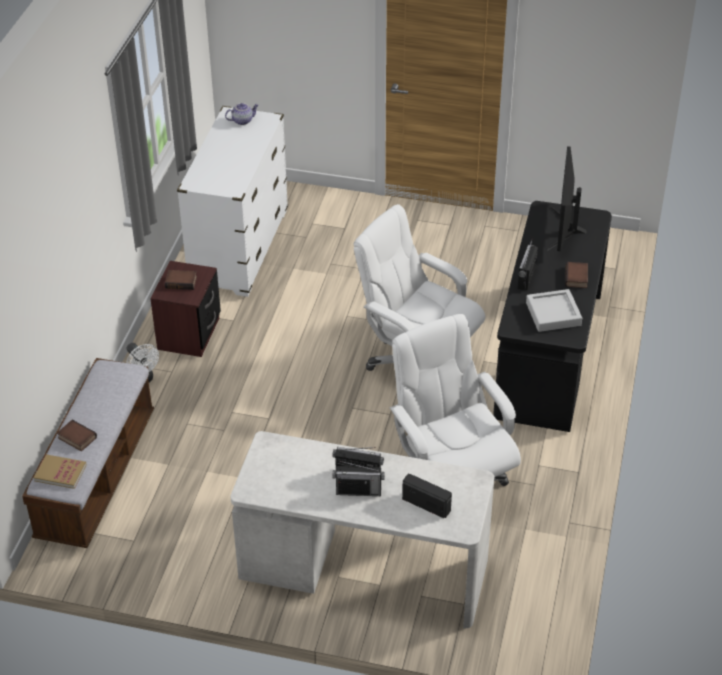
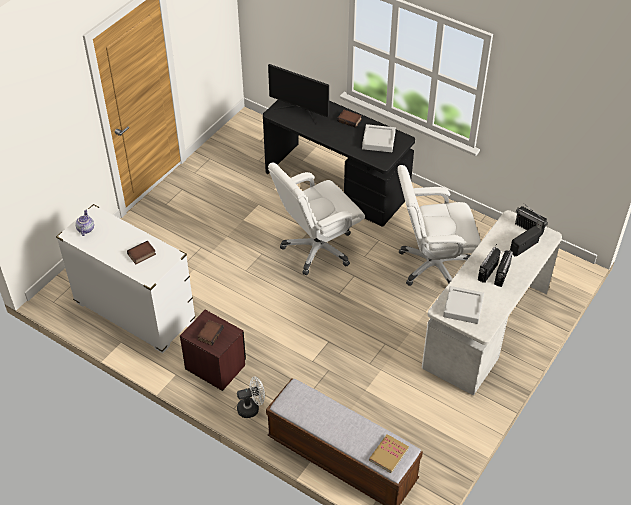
camera: 70 degrees left, 5 degrees up
(76, 438) = (355, 437): book -> book (141, 255)
(281, 463) = (463, 307): none -> grey tray
(526, 278) = (338, 141): radio -> radio (529, 228)

